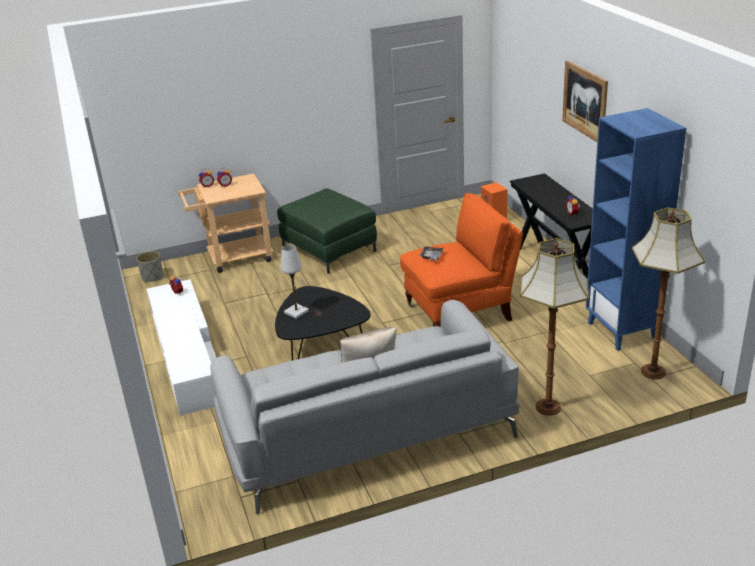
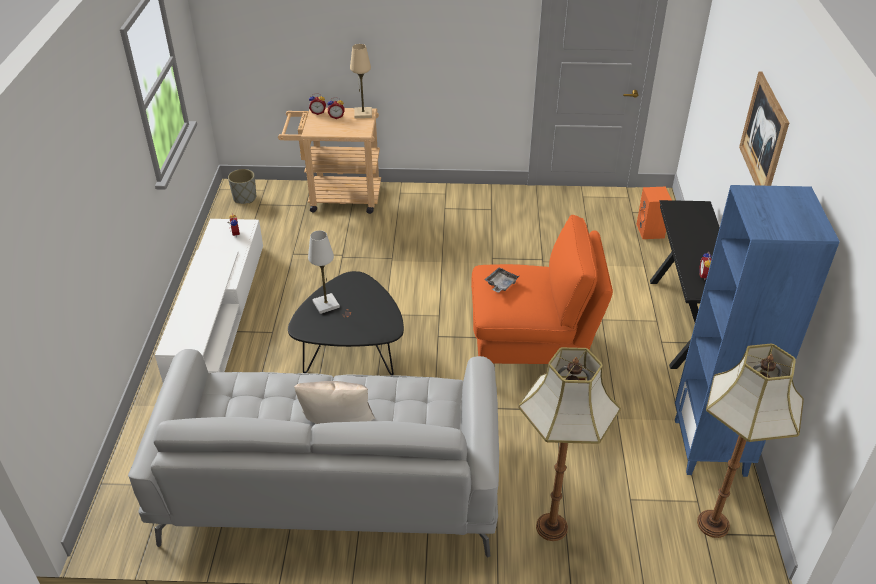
camera: 20 degrees right, 10 degrees up
(245, 178) = (363, 114): none -> beige table lamp
(329, 250) = (441, 217): green ottoman -> none

